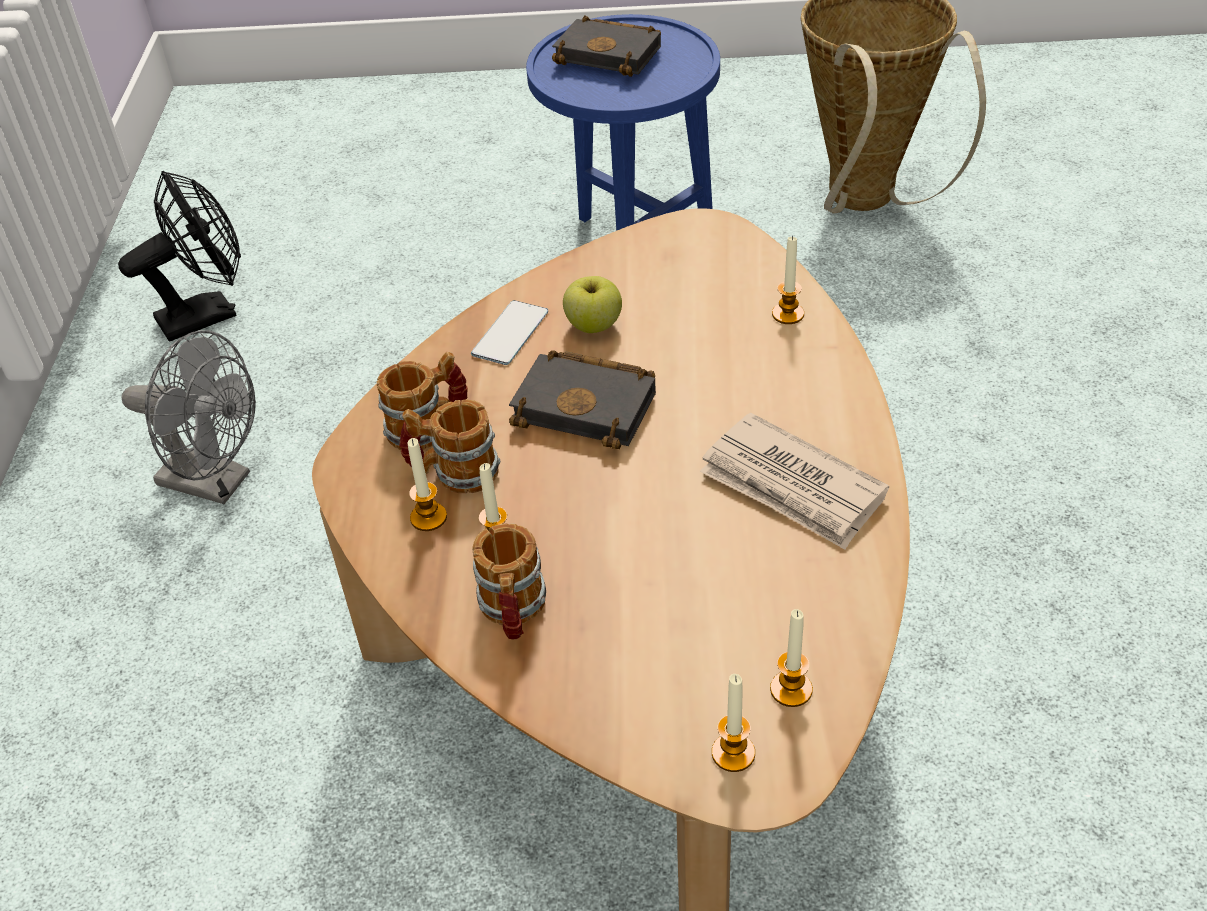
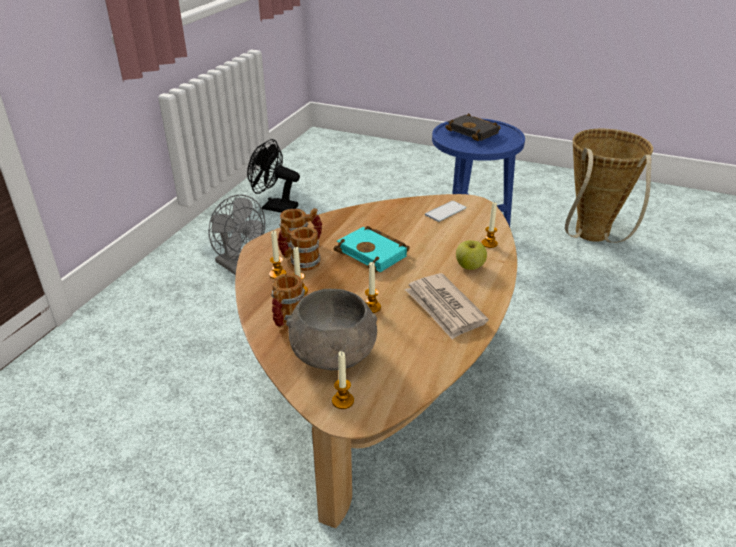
camera: 20 degrees right, 10 degrees down
(208, 314) = (274, 207): black fan -> black fan turned 150 degrees counterclockwise
(510, 333) = (359, 219): phone -> phone (445, 211)
(589, 405) = (374, 253): black book -> turquoise book
(593, 325) = (398, 225): apple -> apple (470, 266)
(655, 663) = (333, 355): none -> grey bowl
(791, 689) = (387, 385): candle -> candle (371, 307)

